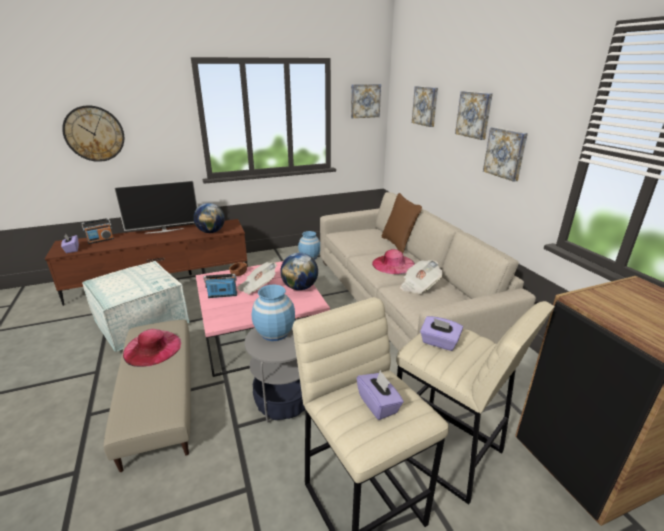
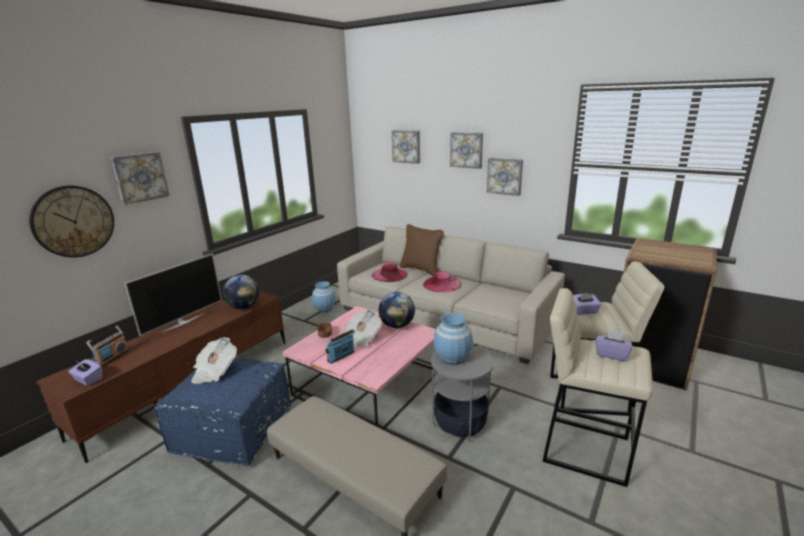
camera: 35 degrees left, 5 degrees down
(142, 323) = (233, 431): white ottoman -> blue ottoman
(152, 348) = (326, 429): pink hat -> pink hat (389, 274)
(365, 101) = (336, 146): picture -> picture (139, 177)
(419, 286) = (481, 293): newspaper -> newspaper (214, 371)

